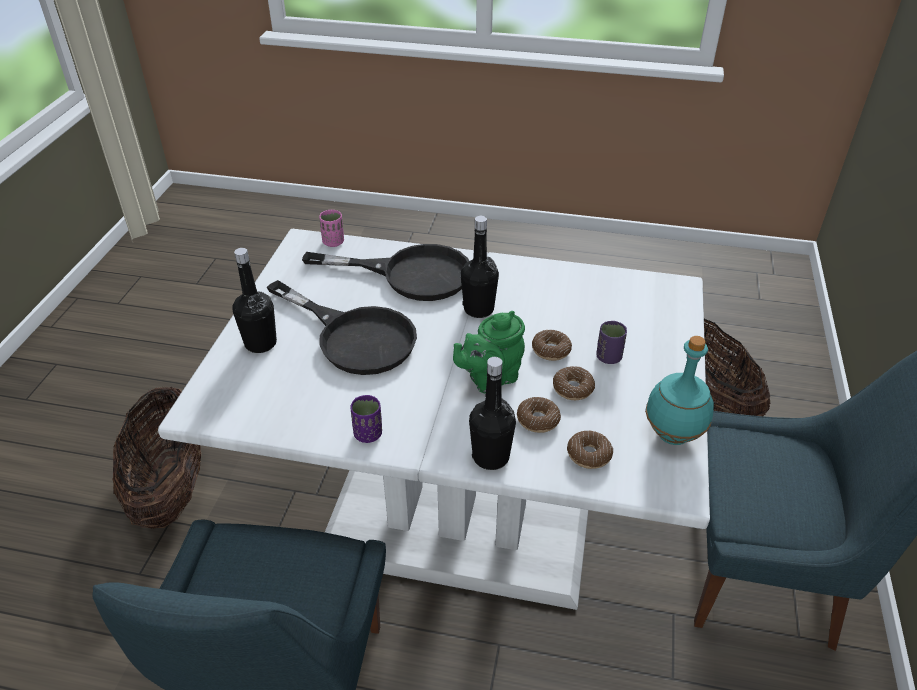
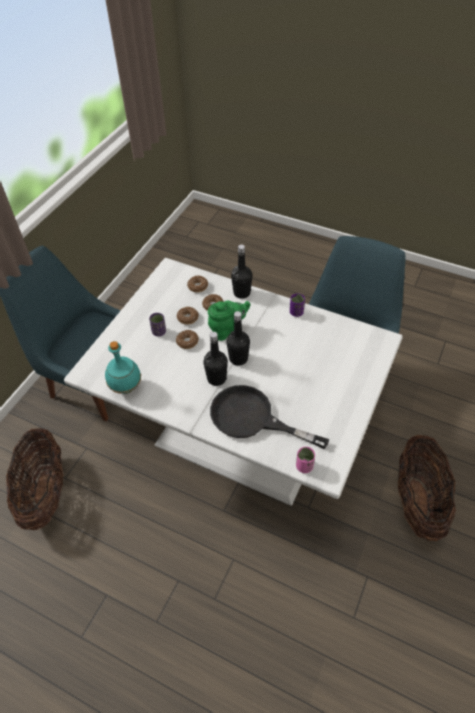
camera: 165 degrees left, 10 degrees up
(260, 343) = (353, 377): black bottle -> black bottle (238, 358)
(354, 336) = (296, 372): black frying pan -> none
(673, 434) = (155, 288): turquoise bottle -> turquoise bottle (125, 388)

